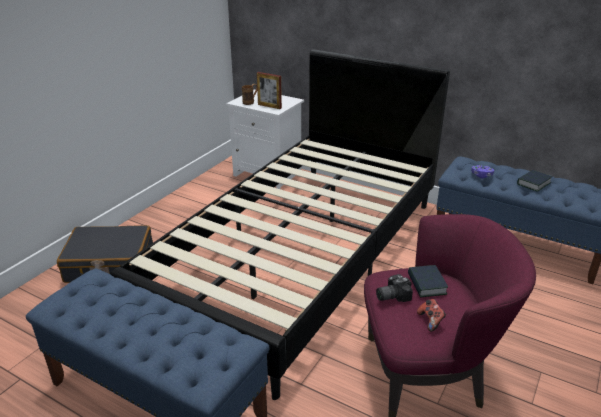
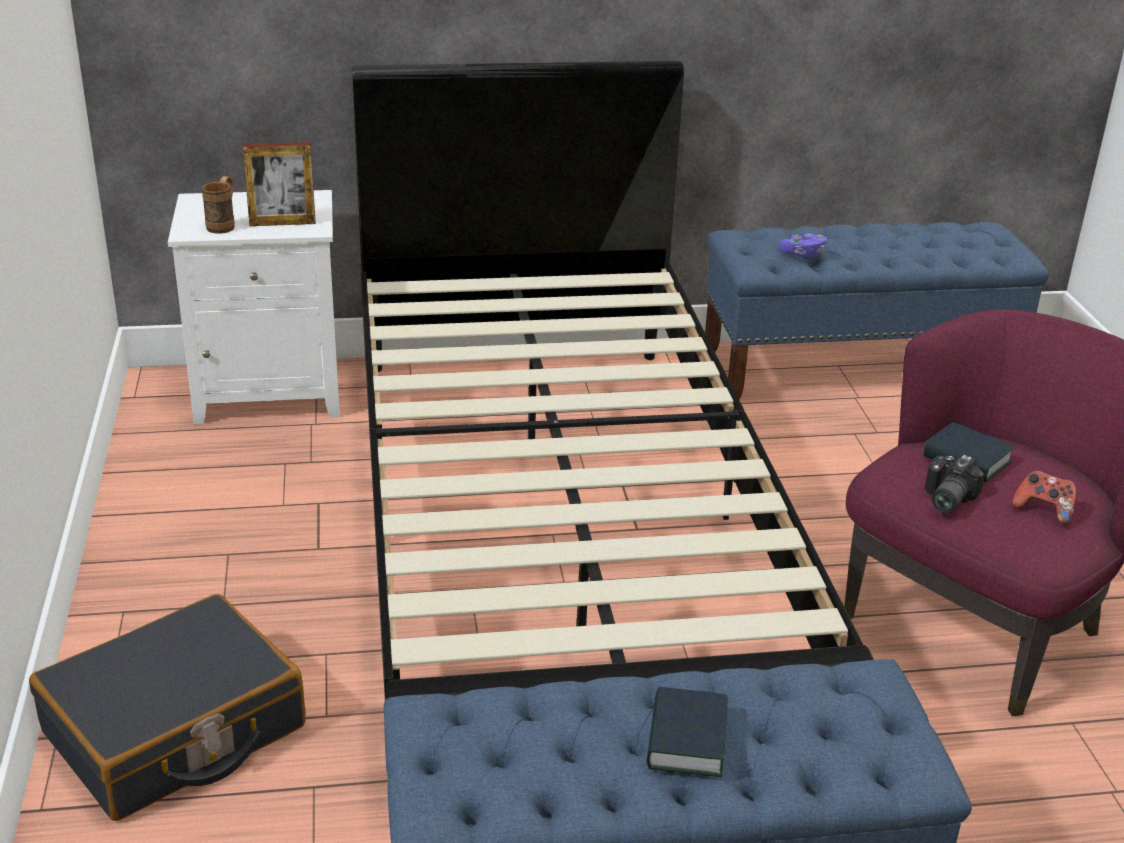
camera: 40 degrees left, 0 degrees up
(533, 183) = (887, 244): book -> book (686, 740)

